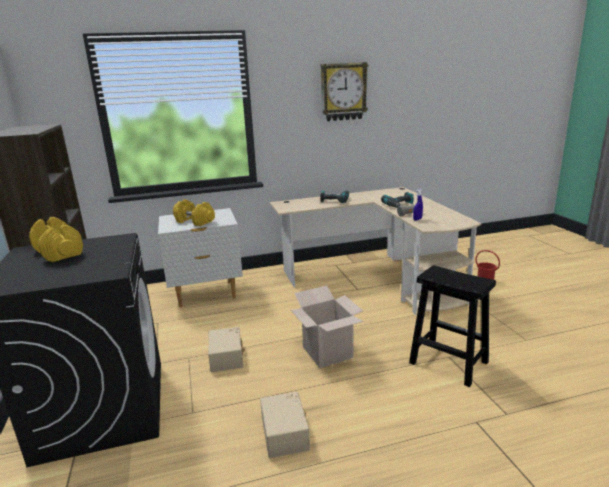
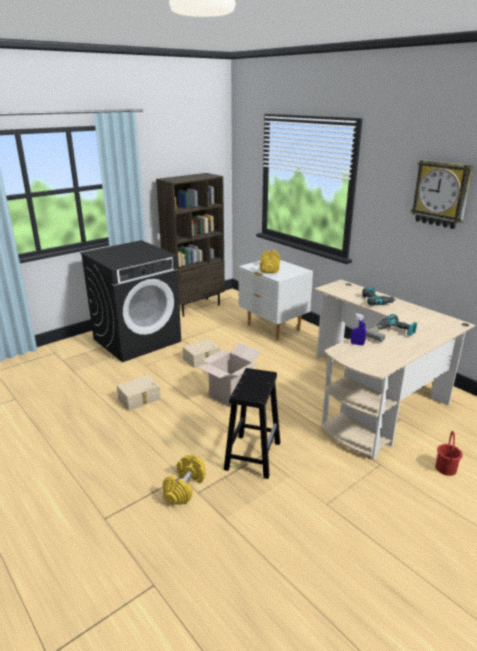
camera: 65 degrees right, 5 degrees up
(58, 252) = (138, 249): yellow dumbbell -> yellow dumbbell (184, 487)

